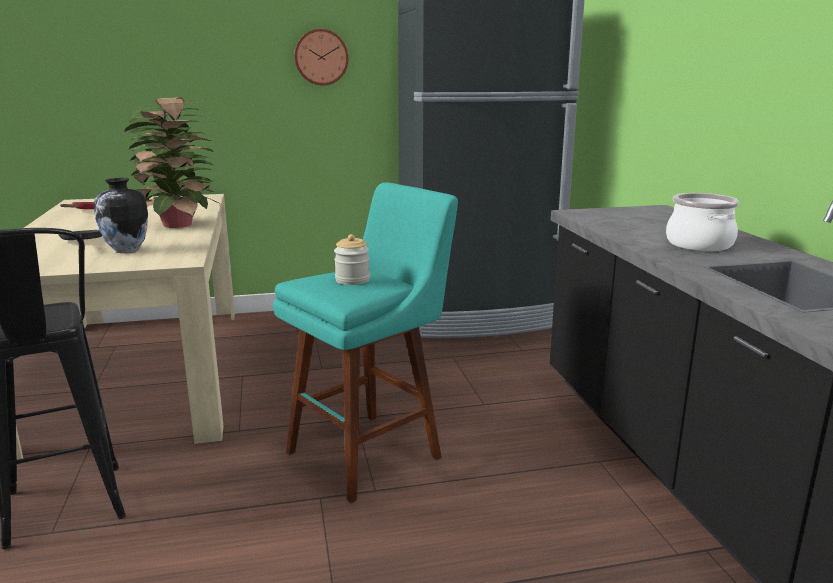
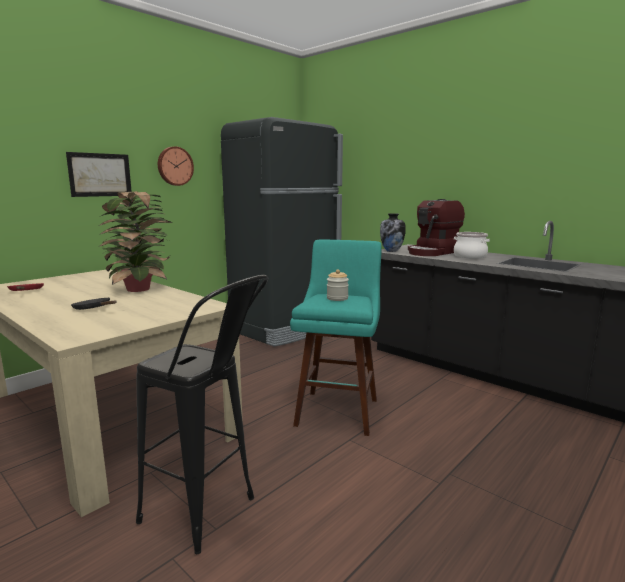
camera: 35 degrees left, 5 degrees down
(126, 250) = (152, 308): vase -> vase (392, 251)
(213, 71) = (100, 175): none -> picture
(655, 227) = (433, 252): none -> coffee machine

